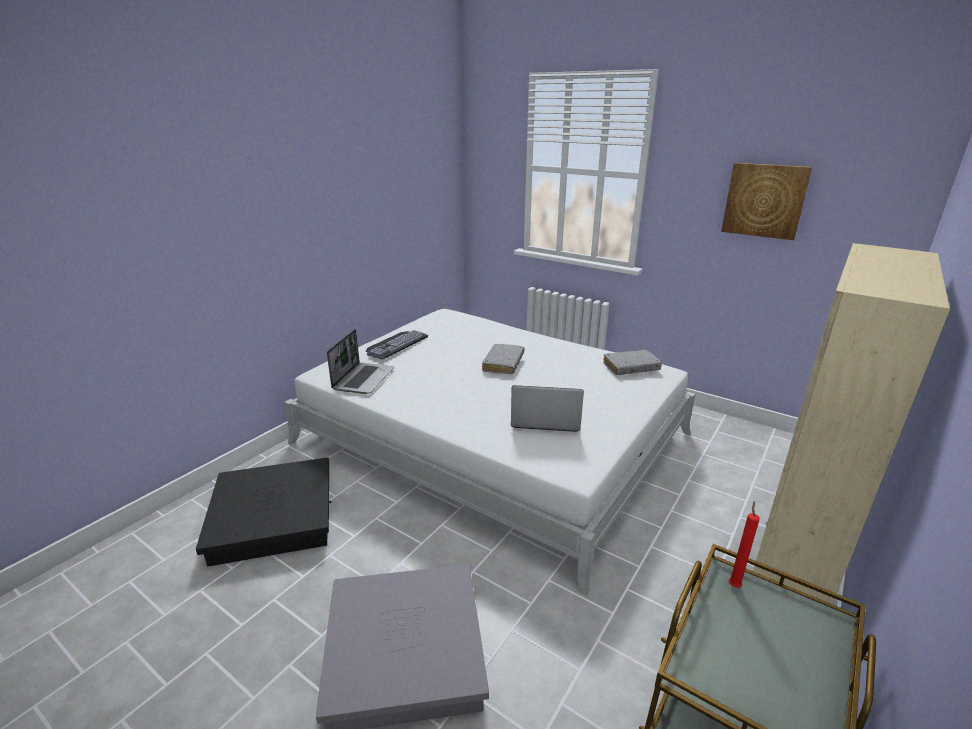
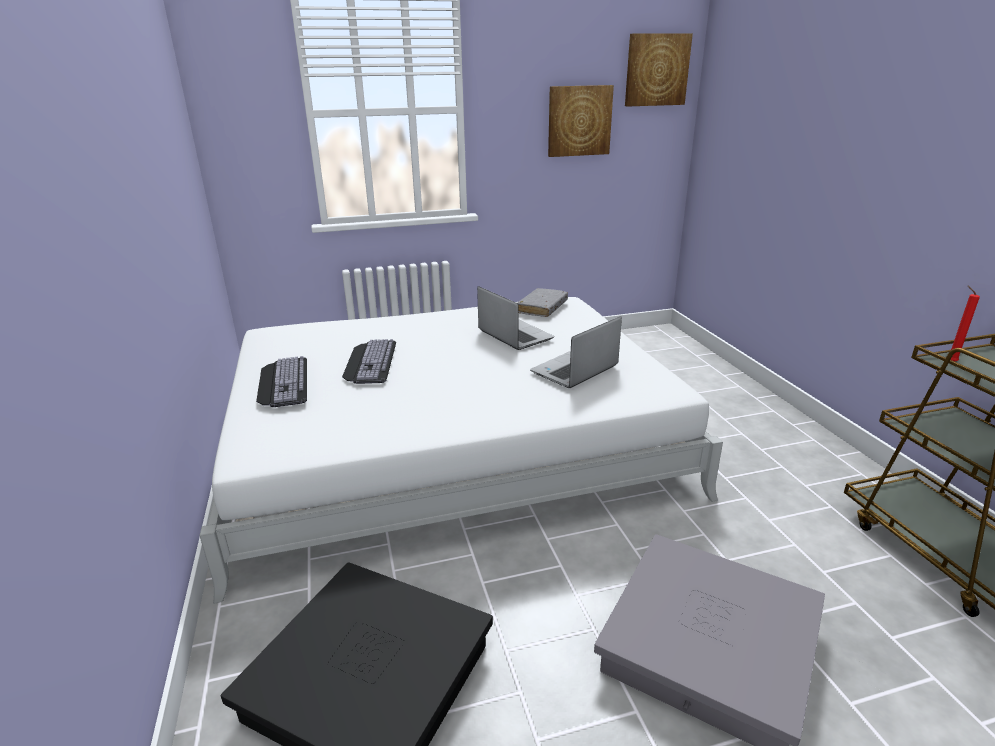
camera: 50 degrees left, 0 degrees up
(363, 379) = (326, 432): laptop -> laptop (513, 335)
(451, 352) = (369, 361): none -> keyboard
(503, 364) = (444, 348): grey book -> none
(786, 579) = (767, 412): beige bookcase -> none
(882, 154) = (656, 70): none -> picture

